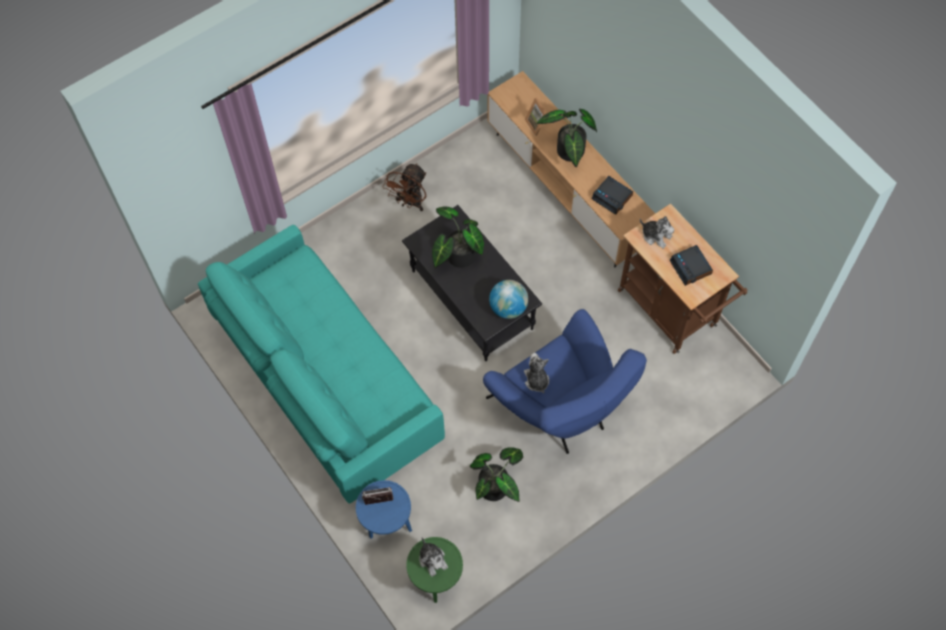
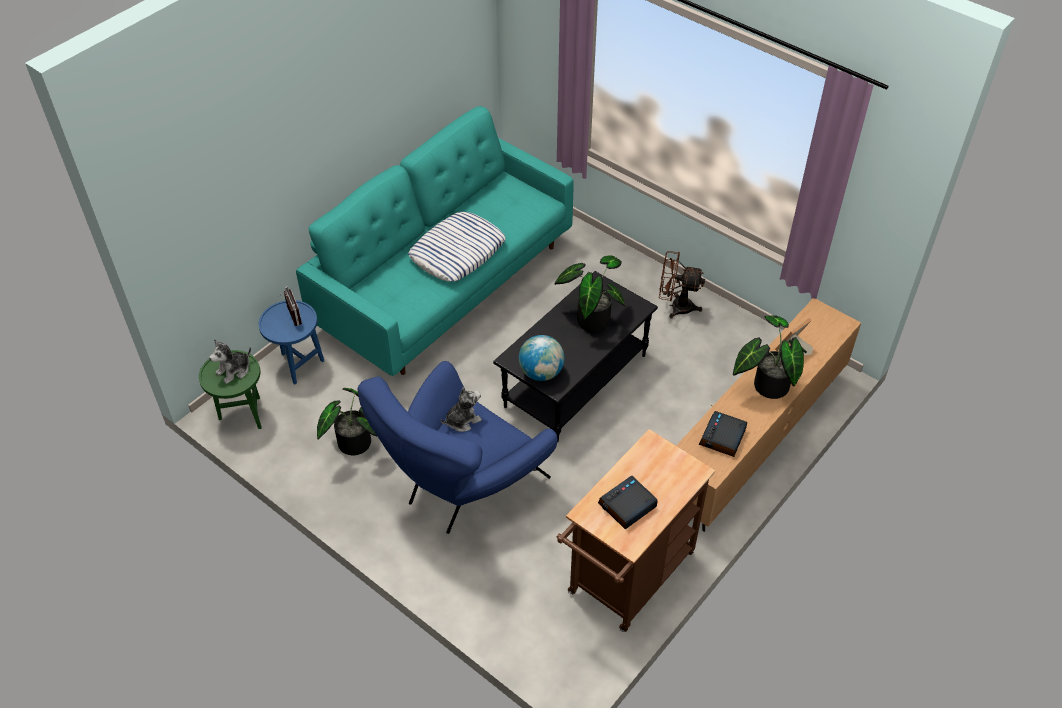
camera: 75 degrees right, 15 degrees down
(344, 344) = (457, 252): none -> pillow
(656, 236) = (660, 462): plush toy -> none

